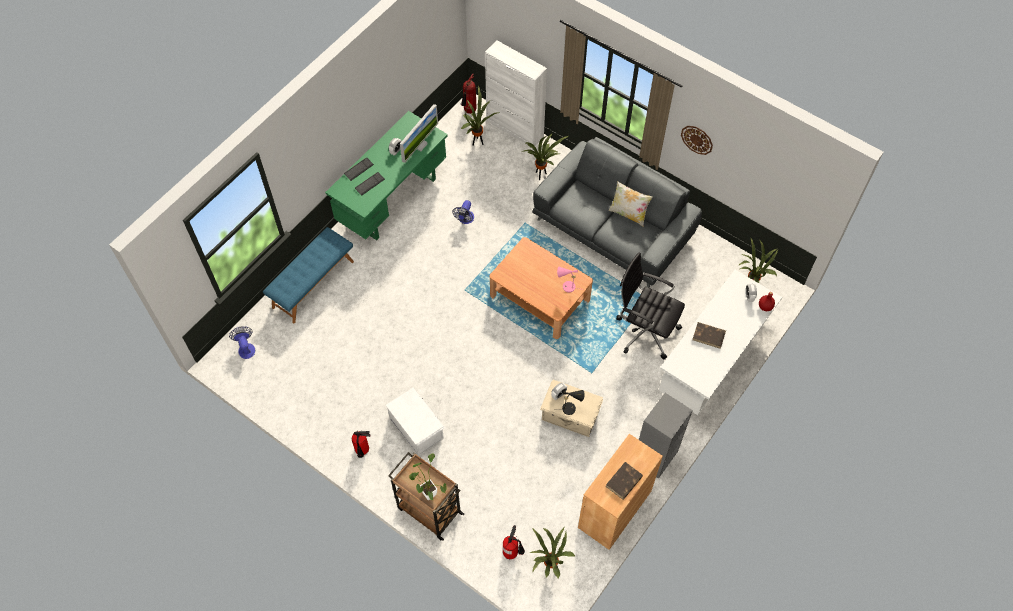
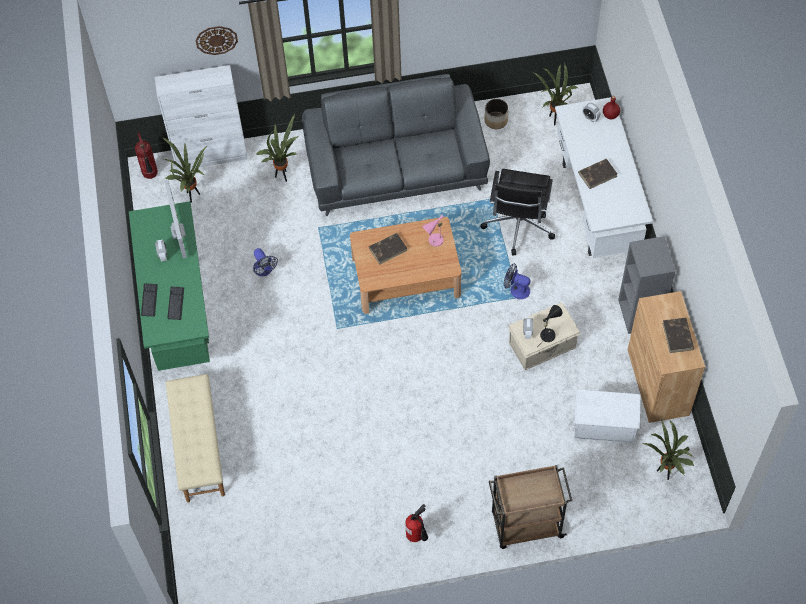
camera: 45 degrees left, 0 degrees up
(246, 348) = (208, 557): fan -> fan (516, 289)
(313, 284) = (198, 447): blue bench -> beige bench
(417, 427) = (436, 473): white storage box -> white storage box (604, 423)
(427, 492) = (540, 494): potted plant -> none
(512, 552) = (625, 490): fire extinguisher -> none
(534, 266) = (388, 249): none -> brown book
(628, 214) = (411, 139): pillow -> none
(645, 330) = (518, 226): black office chair -> black office chair turned 60 degrees counterclockwise
(697, 139) = (432, 20): wall clock -> wall clock (216, 40)
(710, 254) = (496, 120): none -> planter

